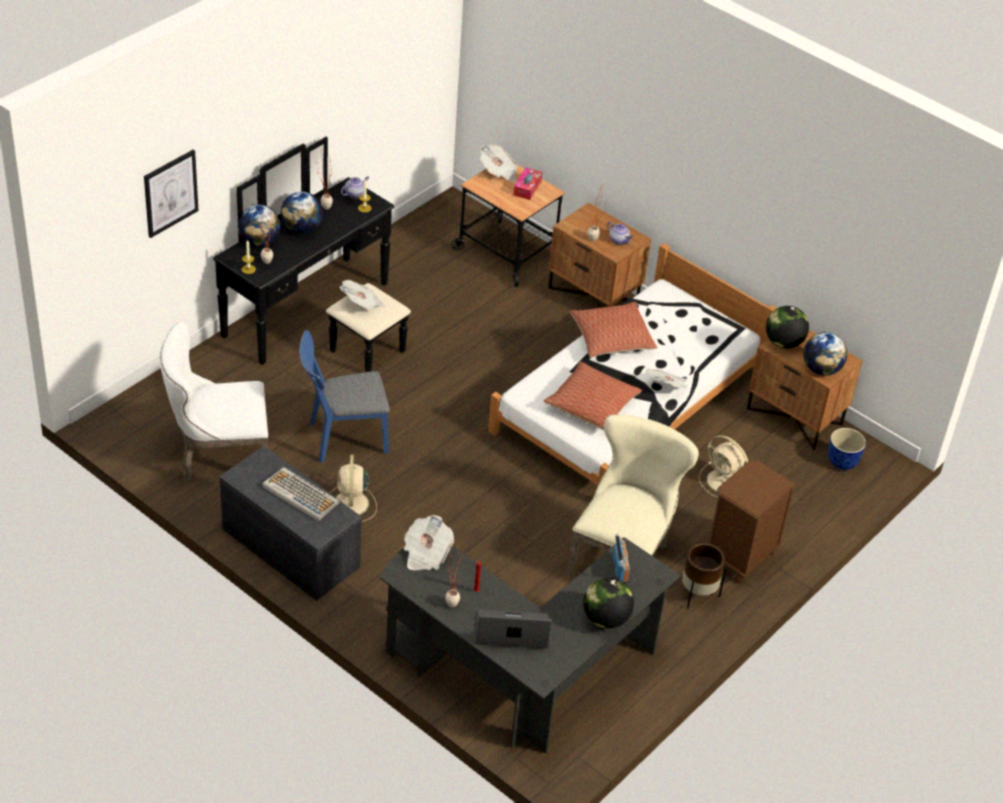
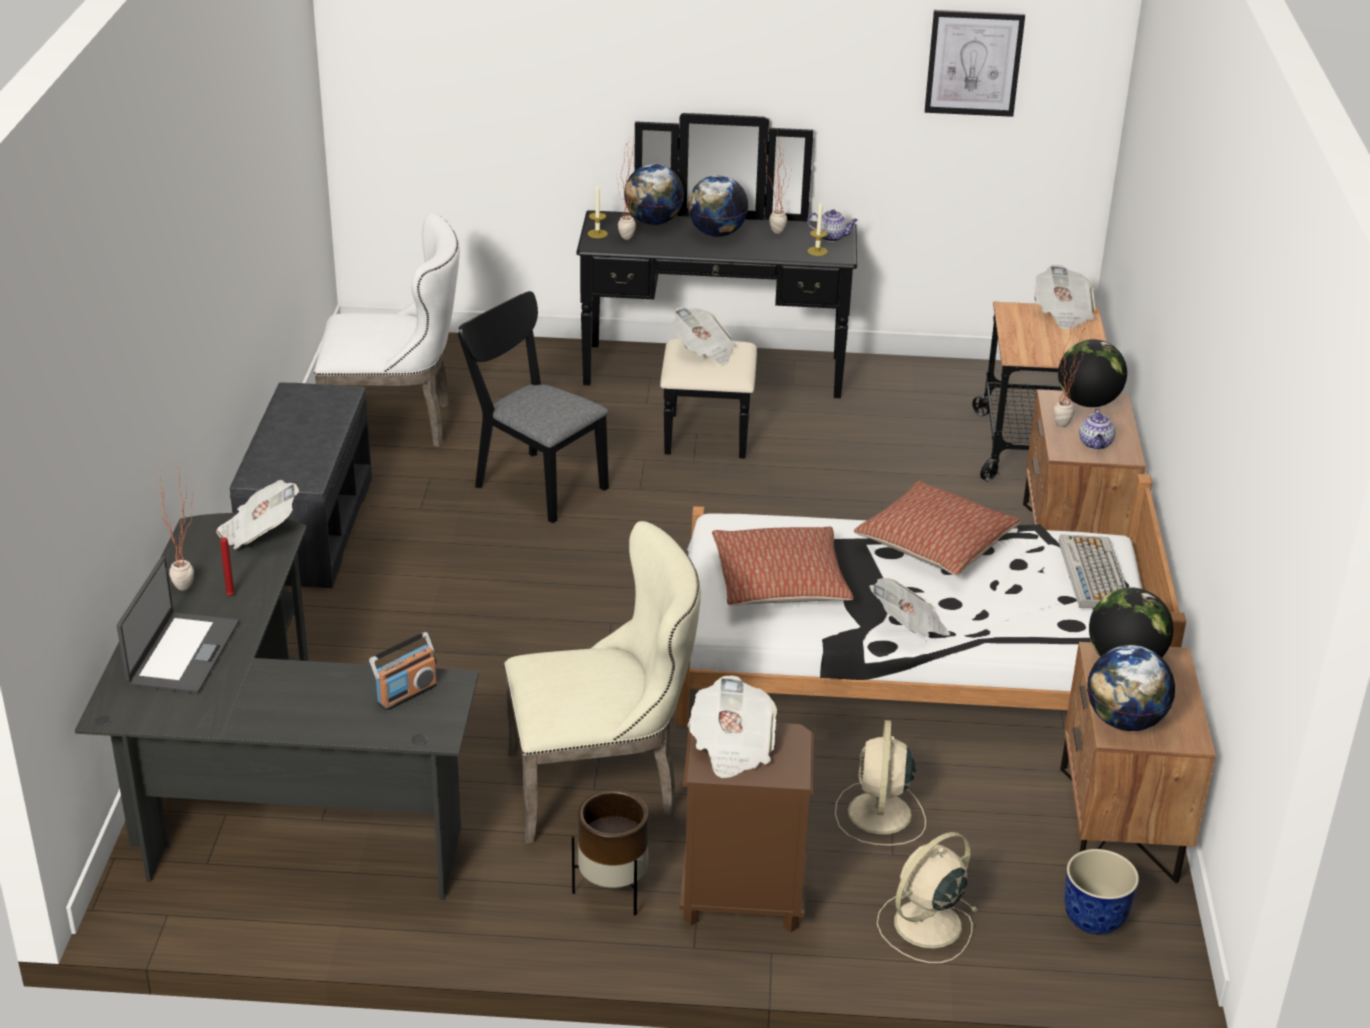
camera: 55 degrees right, 10 degrees down
(170, 193) = (523, 70): picture -> picture (974, 63)
(218, 458) = (396, 424): white chair -> white chair turned 135 degrees clockwise
(300, 495) = (308, 439): keyboard -> keyboard (1093, 573)
(342, 439) = (534, 483): blue chair -> black chair
(351, 505) = (431, 536): beige fan -> beige fan (925, 925)
(512, 631) = (181, 653): laptop -> laptop turned 45 degrees clockwise
(527, 188) = (1069, 342): tissue box -> none
(606, 619) = (288, 721): globe -> globe (1087, 402)
(747, 490) = (731, 747): none -> newspaper

